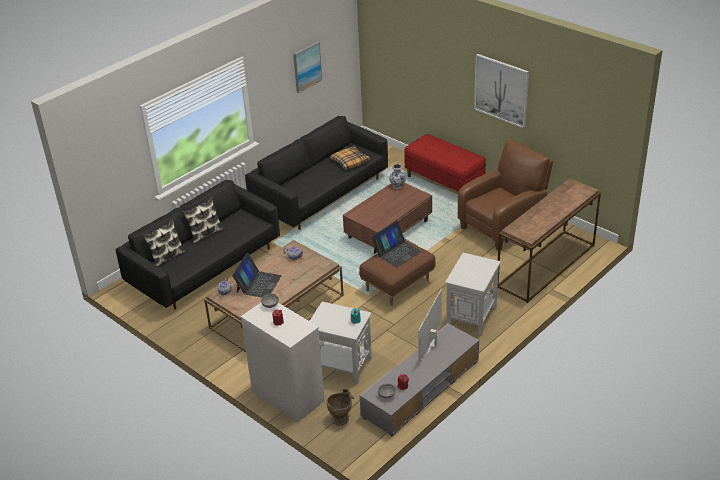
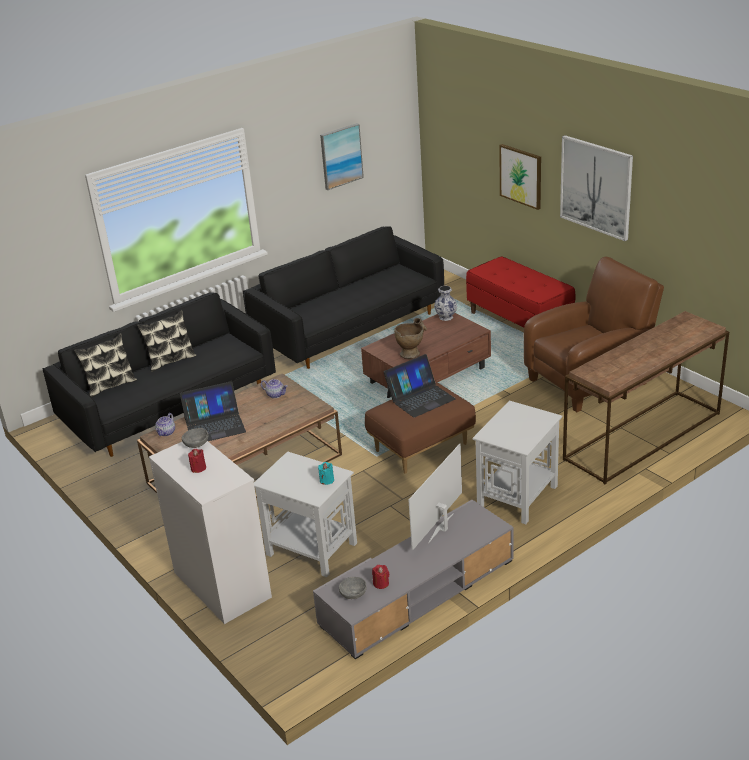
camera: 10 degrees right, 5 degrees down
(258, 284) = (215, 425): laptop -> laptop turned 45 degrees clockwise
(341, 417) = (289, 622): beige vase -> beige vase (411, 352)
(349, 162) = (389, 285): pillow -> none
(443, 78) = (521, 176): none -> picture

